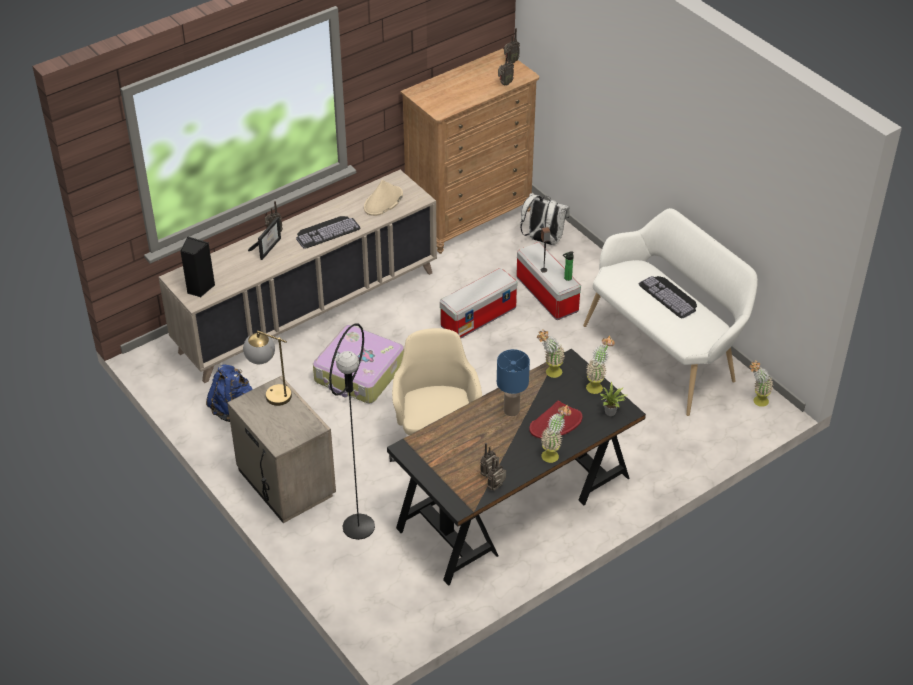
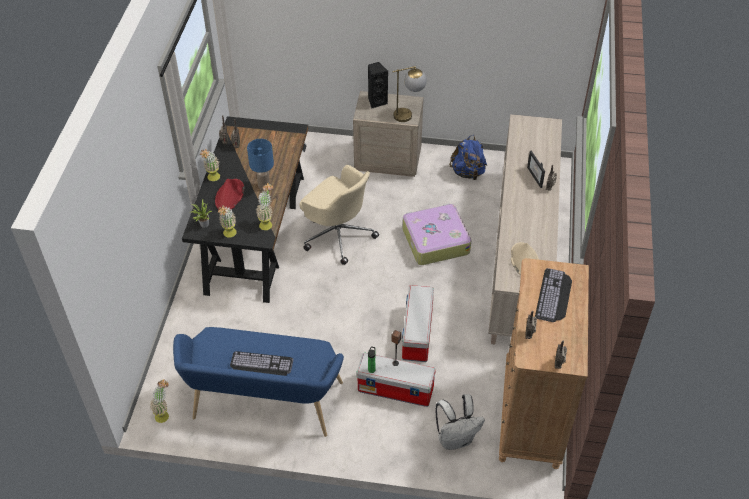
camera: 135 degrees right, 5 degrees up
(199, 288) = (529, 128): black speaker -> black speaker (376, 101)
(327, 231) = (523, 213): keyboard -> keyboard (554, 296)
(358, 527) = (323, 166): black floor lamp -> none
(665, 352) = (264, 406): white bench -> blue bench

